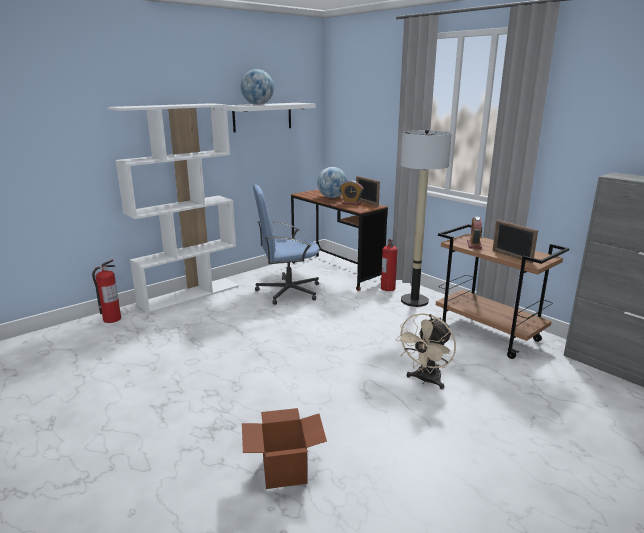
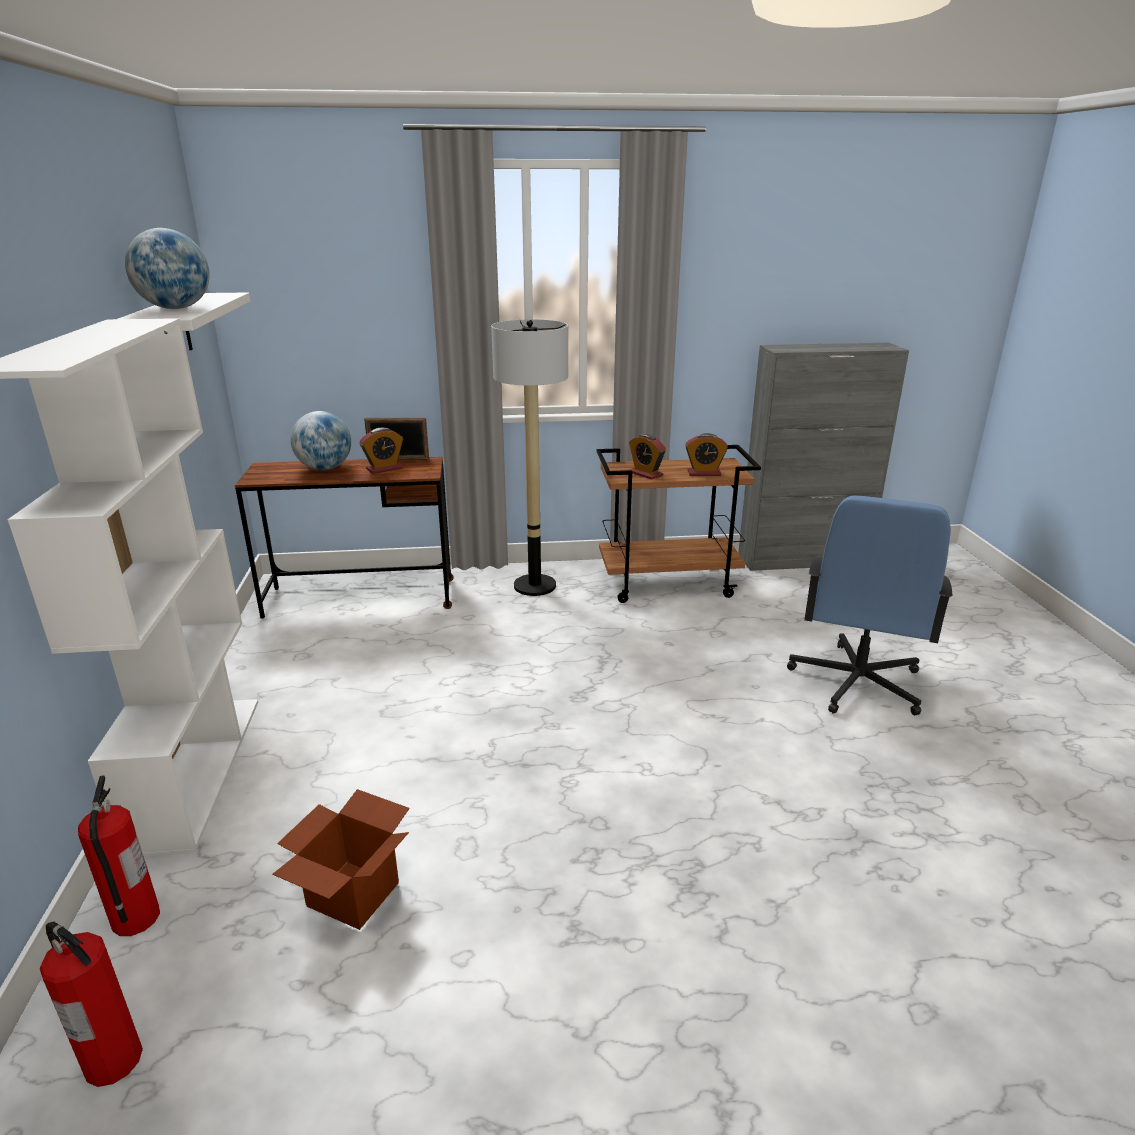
camera: 55 degrees left, 5 degrees up
(284, 470) = (828, 848): cardboard box -> cardboard box (353, 894)
(287, 291) = (357, 662): blue office chair -> blue office chair (856, 683)
(388, 288) = (474, 586): fire extinguisher -> fire extinguisher (112, 1059)
(426, 380) = (724, 665): beige fan -> none
(511, 256) = (704, 473): picture frame -> alarm clock

